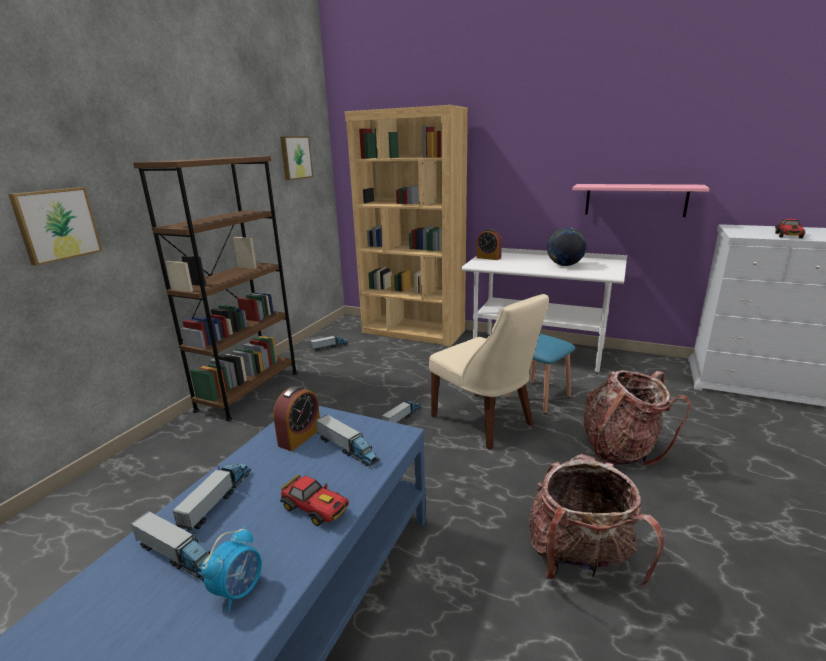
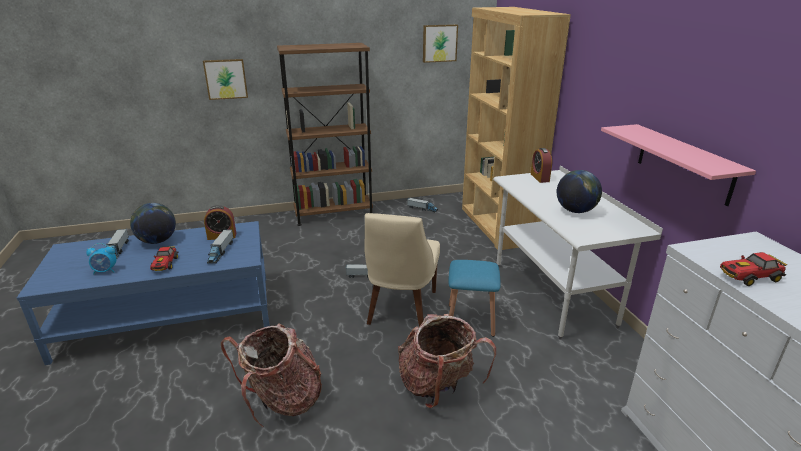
camera: 50 degrees right, 5 degrees up
(218, 499) = (157, 241): toy truck -> globe

